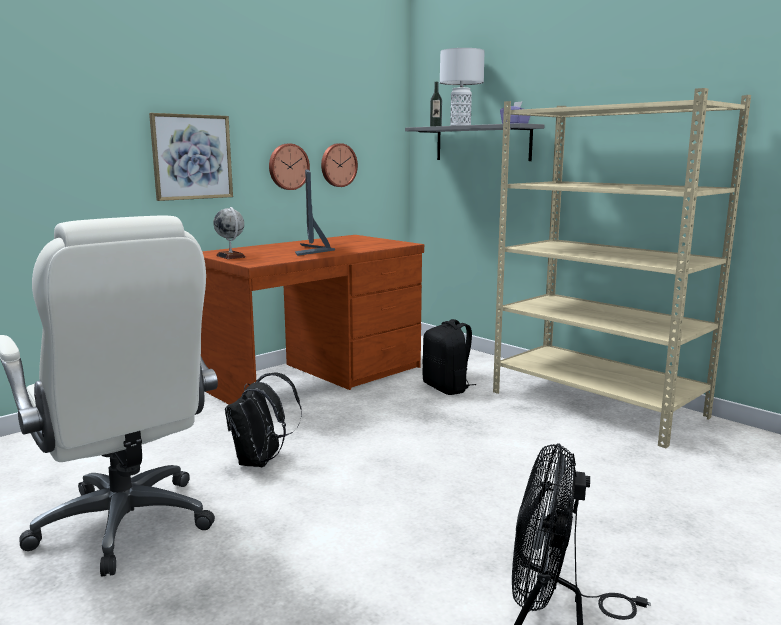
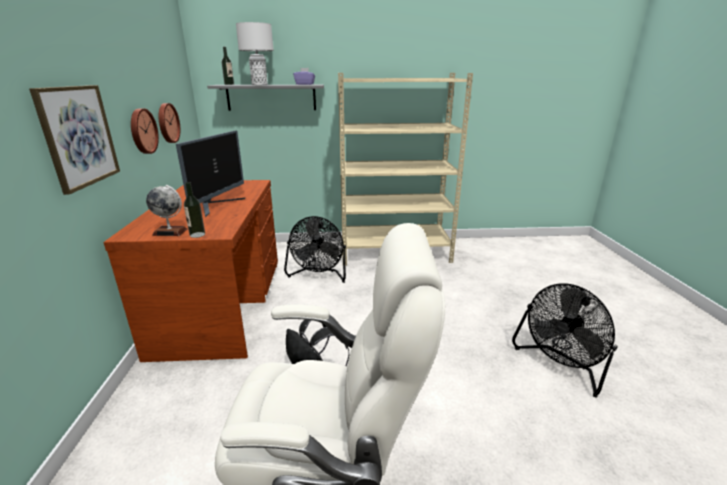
camera: 50 degrees left, 10 degrees up
(238, 261) = (197, 235): none -> bottle
(313, 250) = (217, 205): monitor -> monitor turned 105 degrees counterclockwise
(447, 388) = (317, 273): black backpack -> black fan

